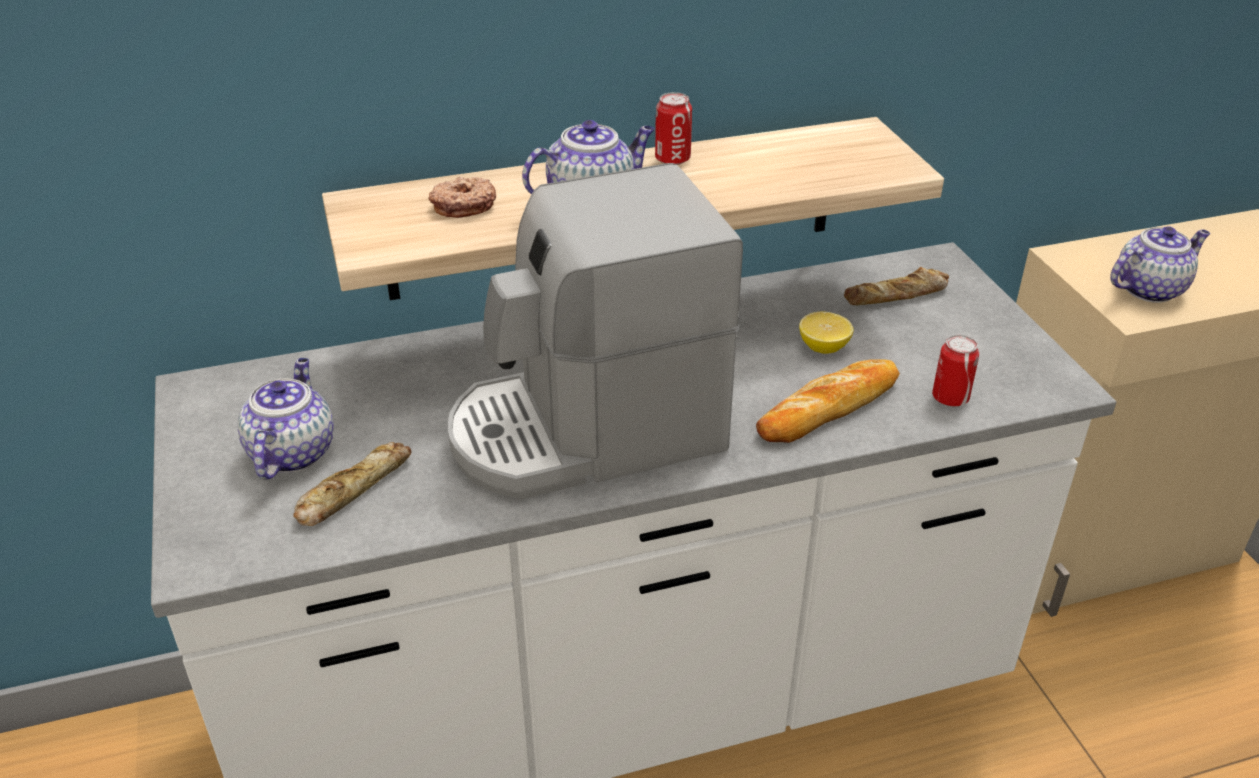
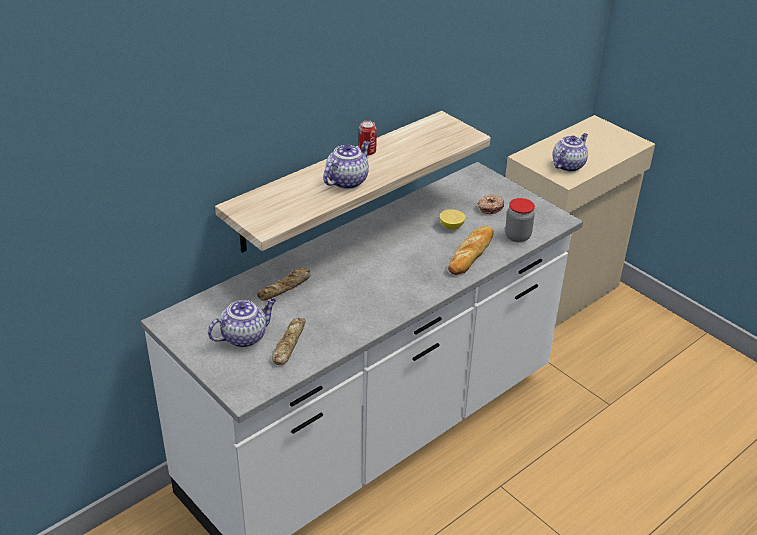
camera: 25 degrees left, 0 degrees up
(292, 452) = (244, 336): teapot -> teapot turned 75 degrees clockwise
(463, 205) = (290, 197): donut -> donut (490, 207)
(587, 432) = (374, 291): coffee machine -> none
(897, 296) = (468, 194): bread -> bread (285, 288)
(950, 398) = (517, 236): can -> jar

